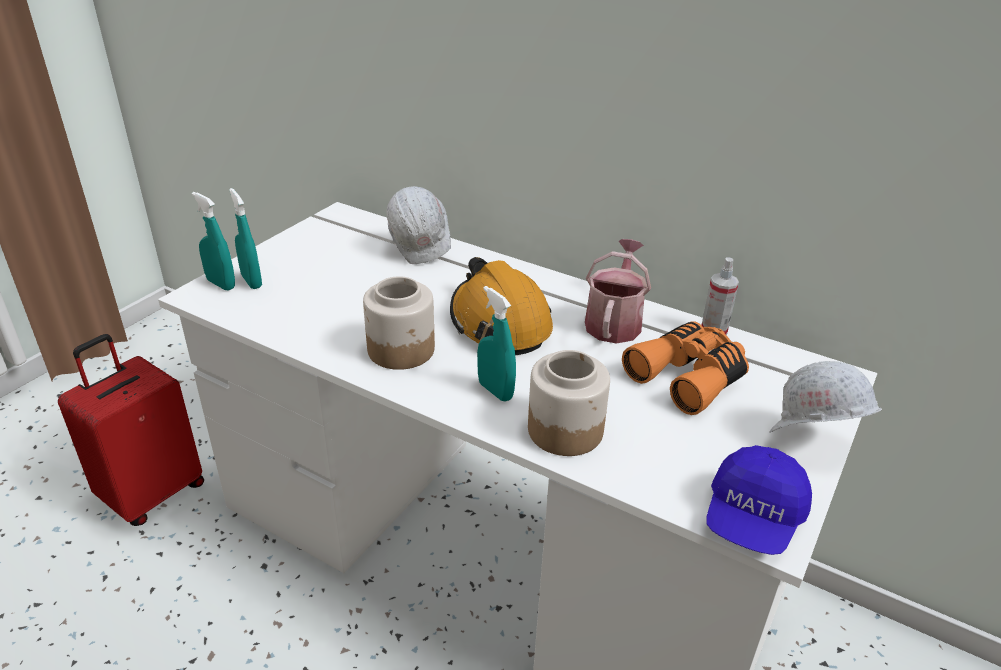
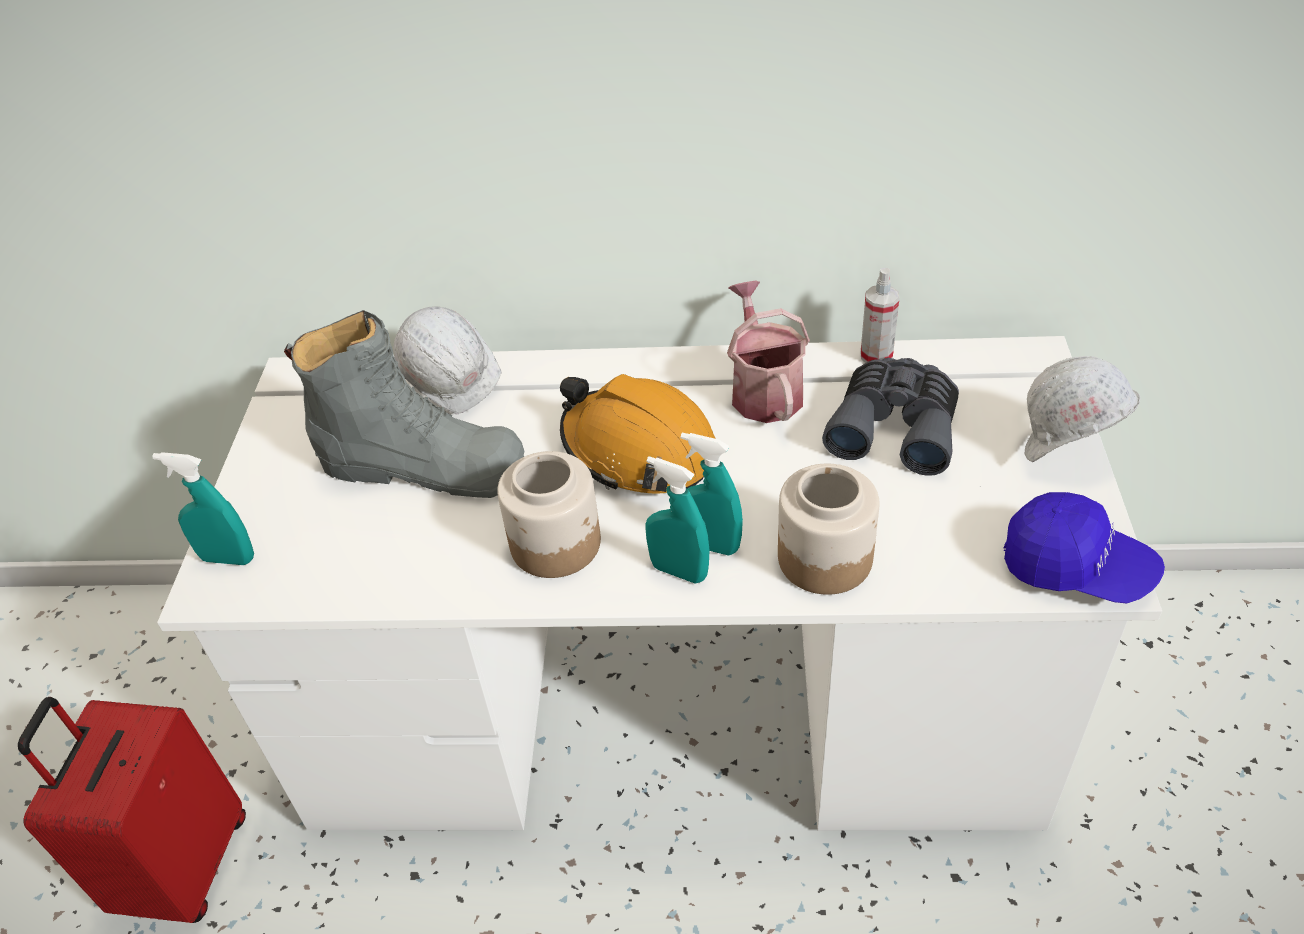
camera: 25 degrees left, 10 degrees up
(251, 281) = (268, 534): turquoise spray bottle -> turquoise spray bottle (679, 571)
(365, 281) = (423, 466): none -> grey boot
(689, 377) = (895, 427): orange binoculars -> grey binoculars
(752, 518) = (1076, 568): blue cap -> blue cap turned 60 degrees counterclockwise

